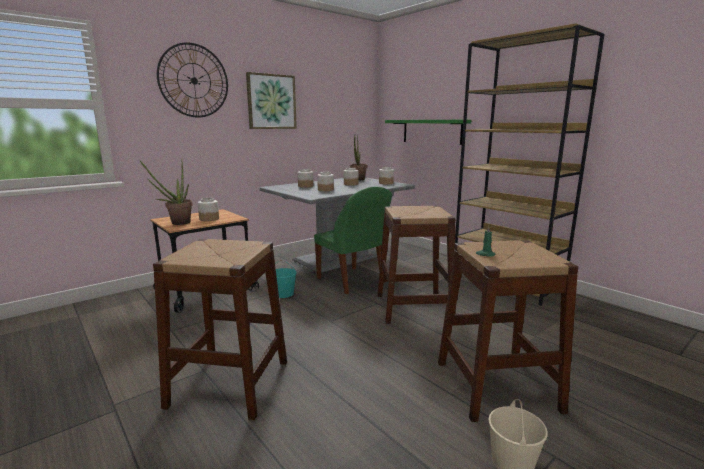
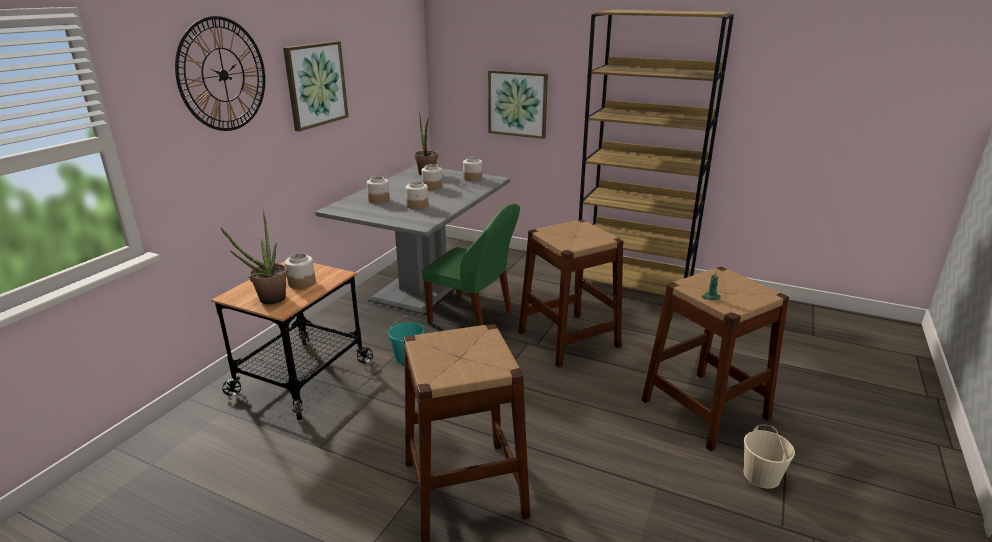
camera: 25 degrees left, 10 degrees up
(431, 131) = (517, 103): green shelf -> picture

